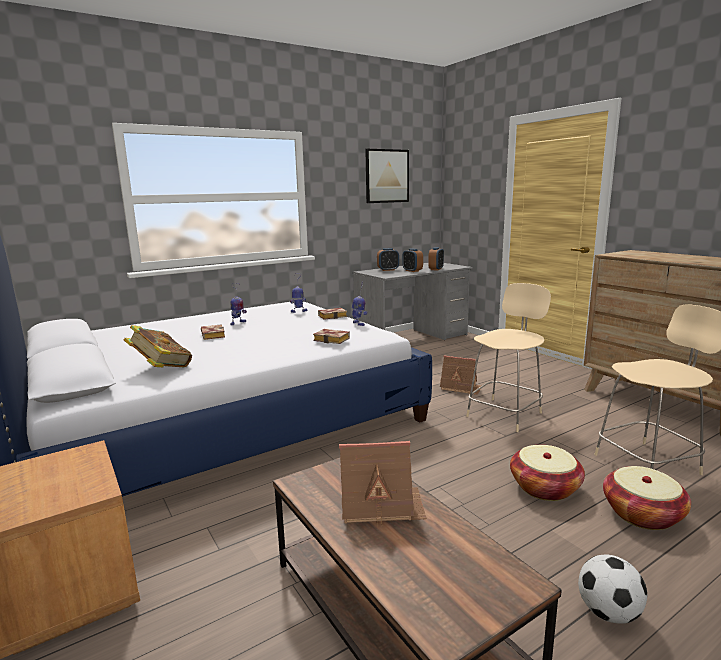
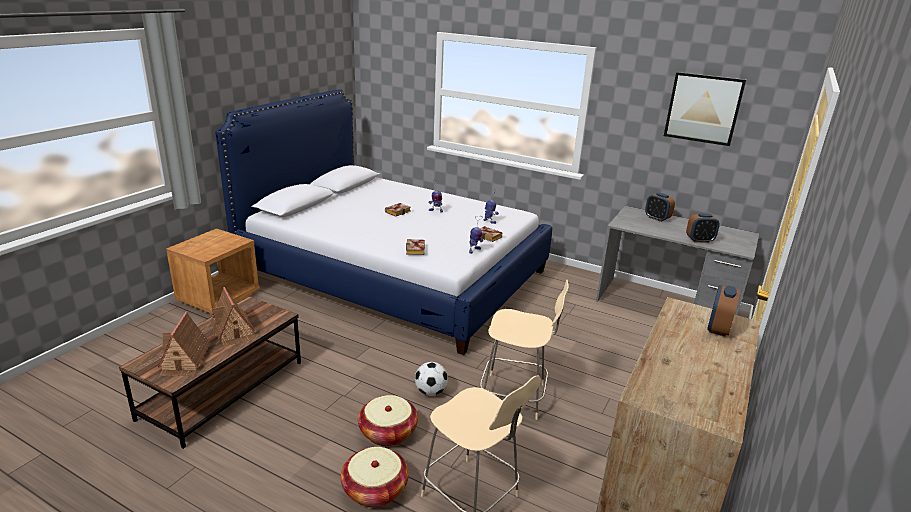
camera: 60 degrees right, 10 degrees up
(161, 368) = (325, 218): book -> none
(412, 271) = (670, 230): alarm clock -> alarm clock (718, 328)
(460, 387) = (554, 361): toy house -> toy house (184, 360)
(608, 613) = (250, 470): football -> football (430, 392)

